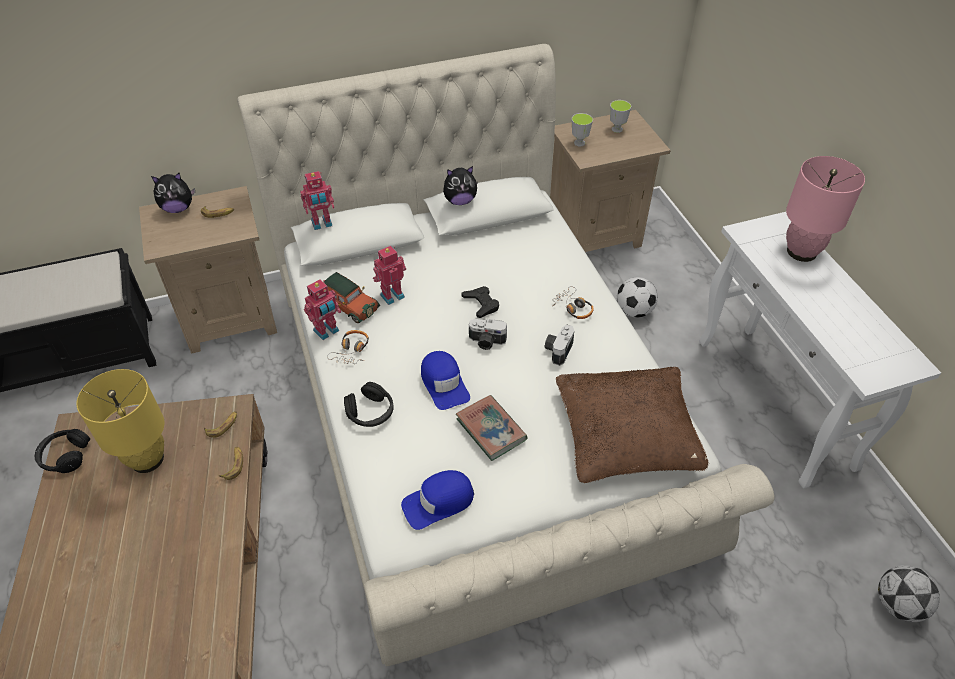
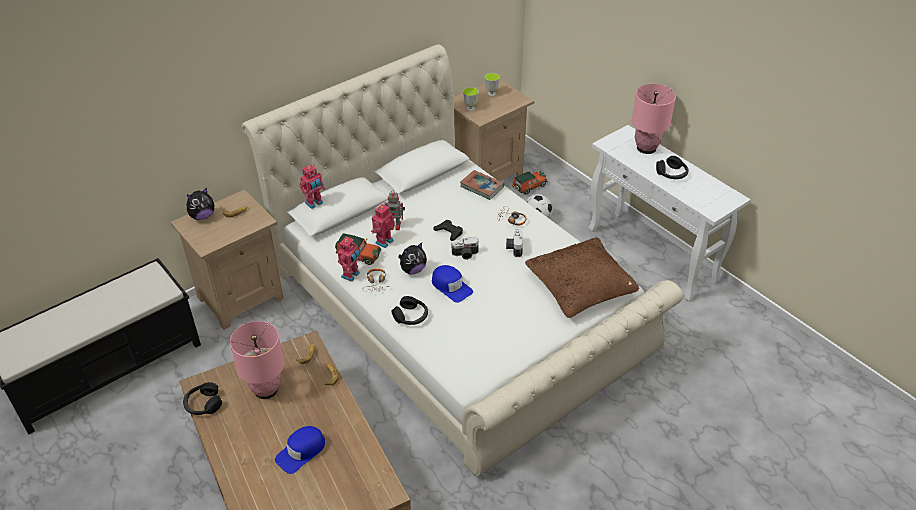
camera: 20 degrees left, 5 degrees down
(147, 459) = (266, 389): yellow table lamp -> pink table lamp
(418, 277) = (395, 225): none -> toy robot
(438, 502) = (485, 355): blue cap -> blue cap (301, 452)
(460, 201) = (405, 166): plush toy -> plush toy (413, 270)
(491, 430) = (496, 305): book -> book (482, 187)
(642, 264) = (528, 187): none -> toy car
(825, 300) = (671, 174): none -> black headphones
(898, 605) = (766, 351): football -> none

